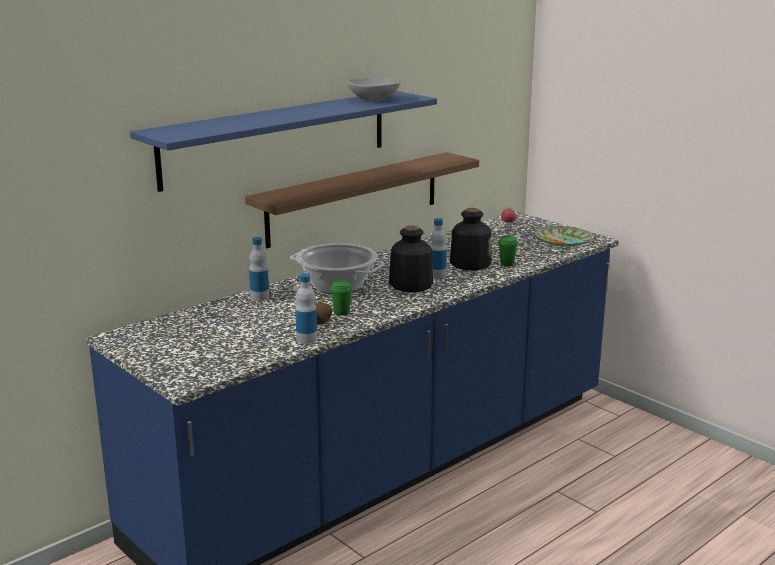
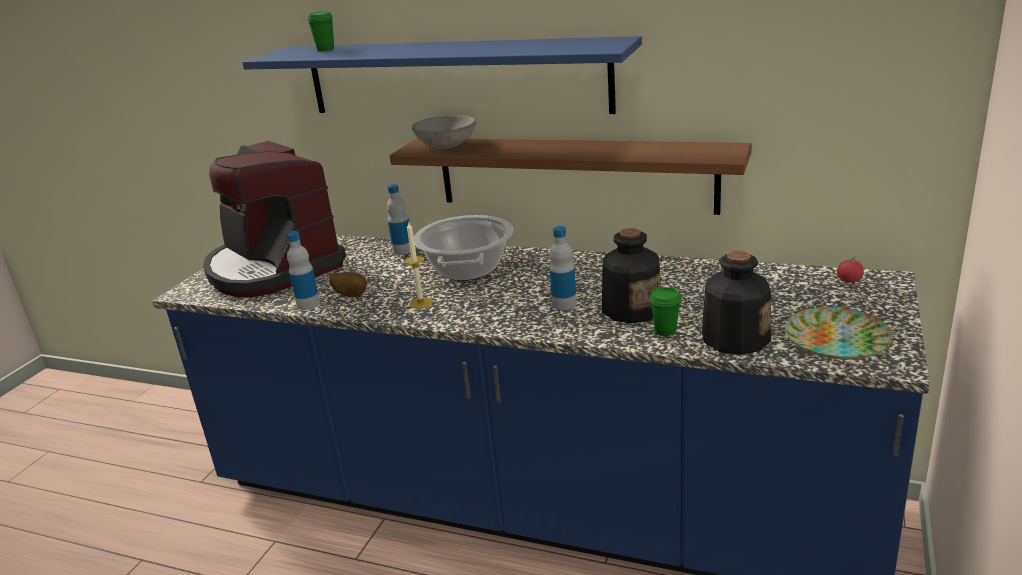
camera: 65 degrees right, 5 degrees up
(201, 343) = (273, 268): none -> coffee machine
(341, 312) = (393, 295): green cup -> green cup (325, 49)
(370, 307) = (421, 303): none -> candle
(373, 100) = (555, 45): grey bowl -> grey bowl (446, 145)
(410, 285) = (513, 300): bottle -> bottle (734, 338)

